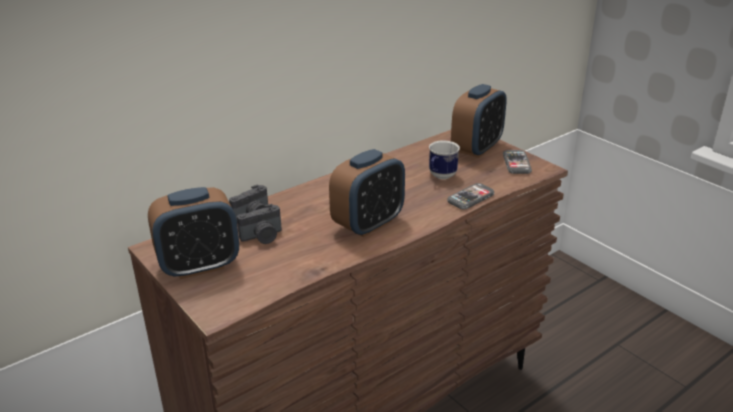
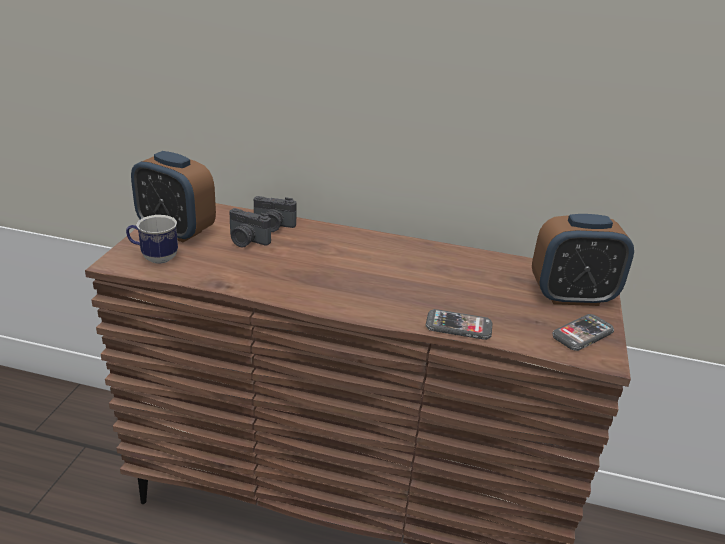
camera: 50 degrees right, 0 degrees up
(368, 224) = (329, 283): alarm clock -> none
(440, 177) = (475, 293): mug -> mug (154, 258)

